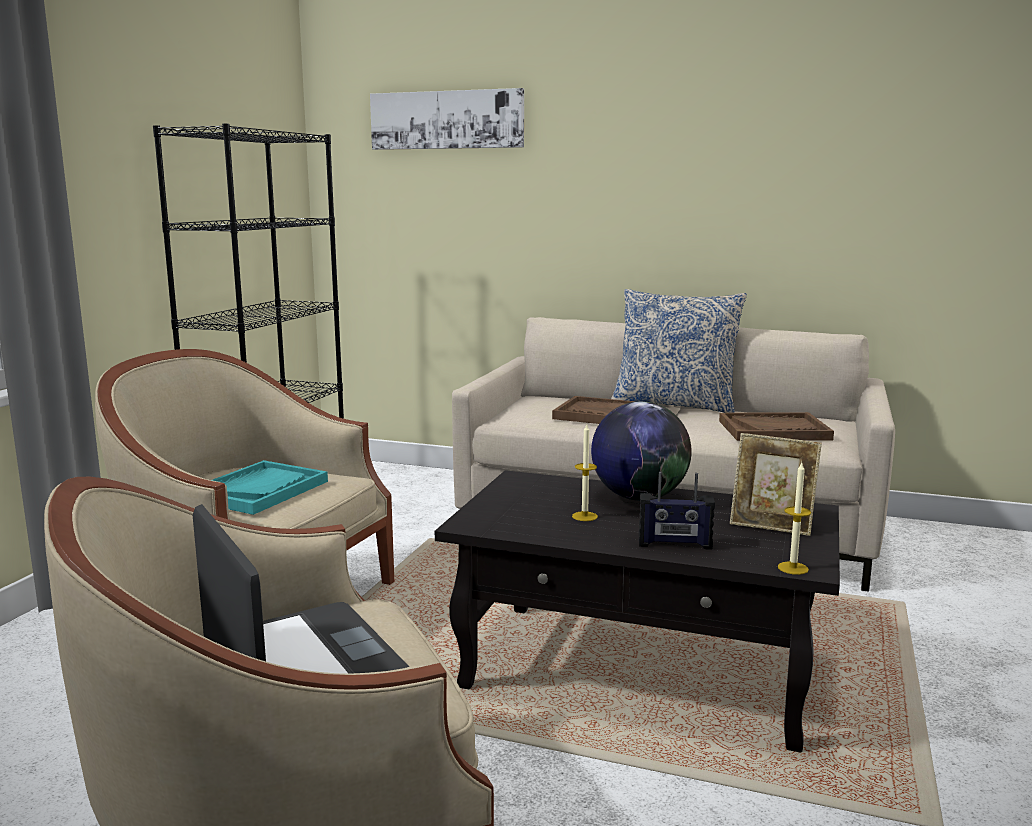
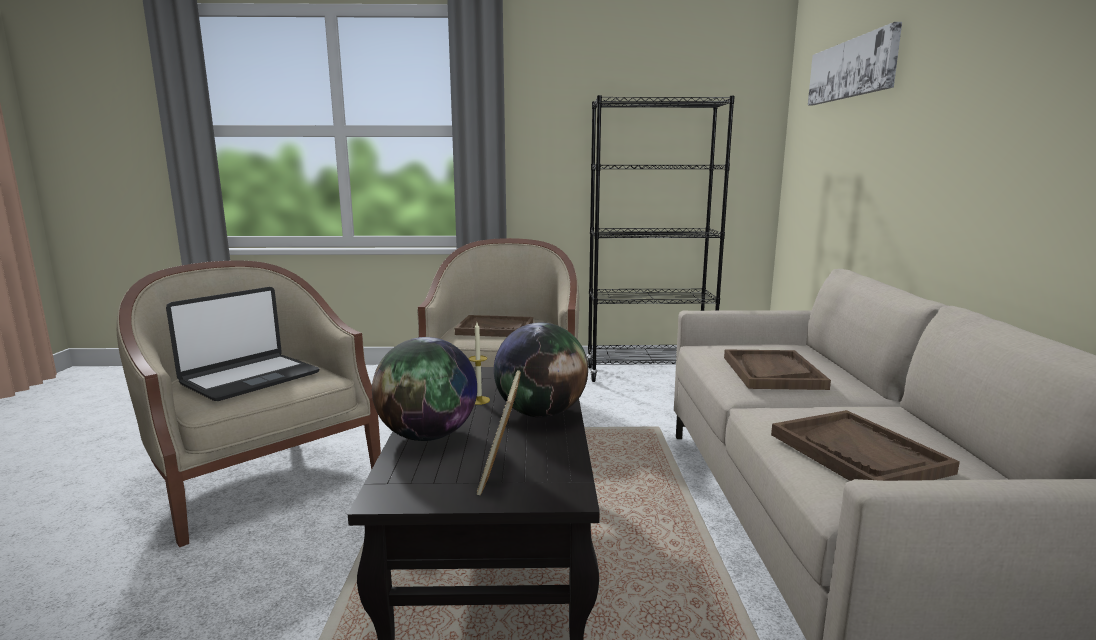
camera: 70 degrees right, 0 degrees up
(259, 490) = (495, 329): turquoise tray -> brown tray
(675, 405) = (883, 396): pillow -> none
(675, 544) = (428, 436): radio -> globe
(793, 568) = (383, 488): candle -> none

